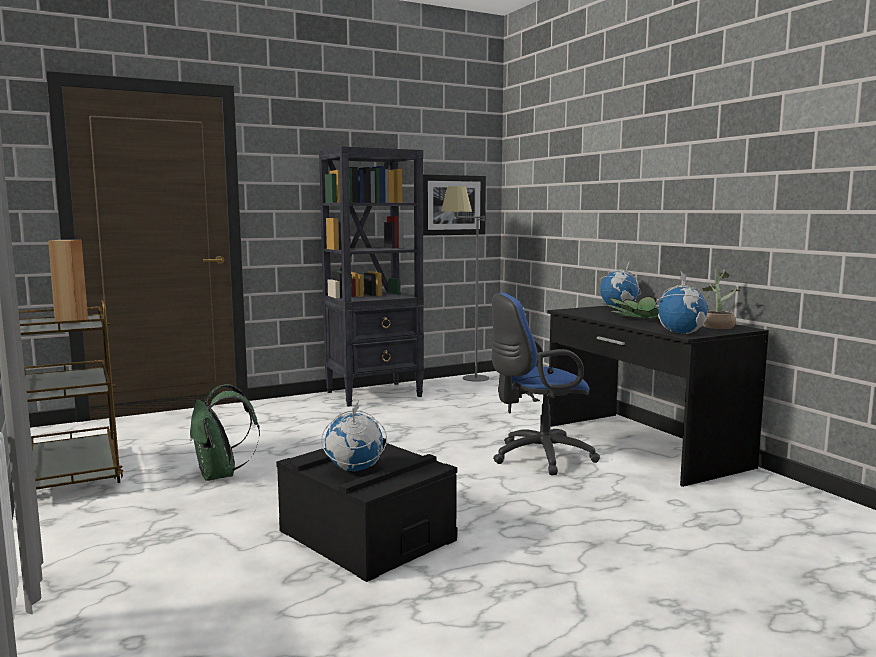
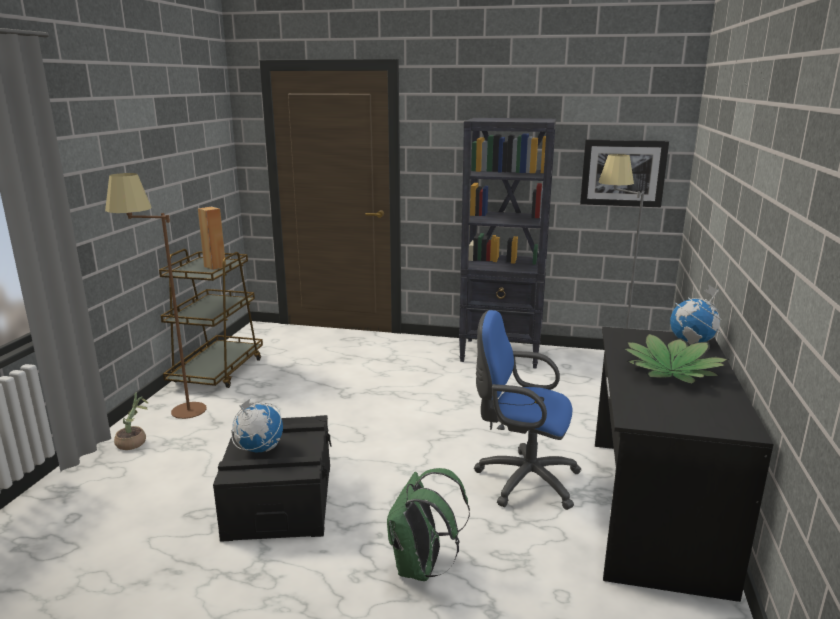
camera: 40 degrees right, 10 degrees up
(91, 522) = (174, 416): none -> brown floor lamp
(221, 475) = (284, 403): green backpack -> green backpack (421, 567)
(681, 333) = (637, 413): globe -> none
(716, 326) = (719, 413): potted plant -> potted plant (135, 442)

